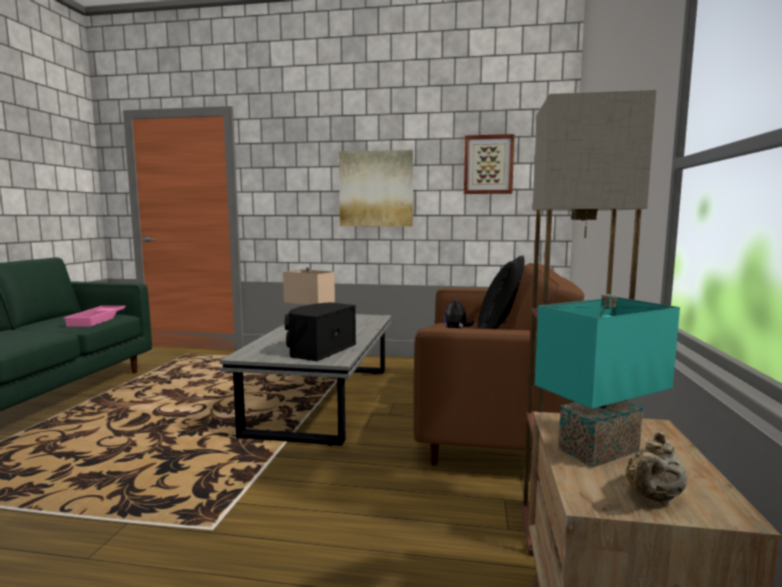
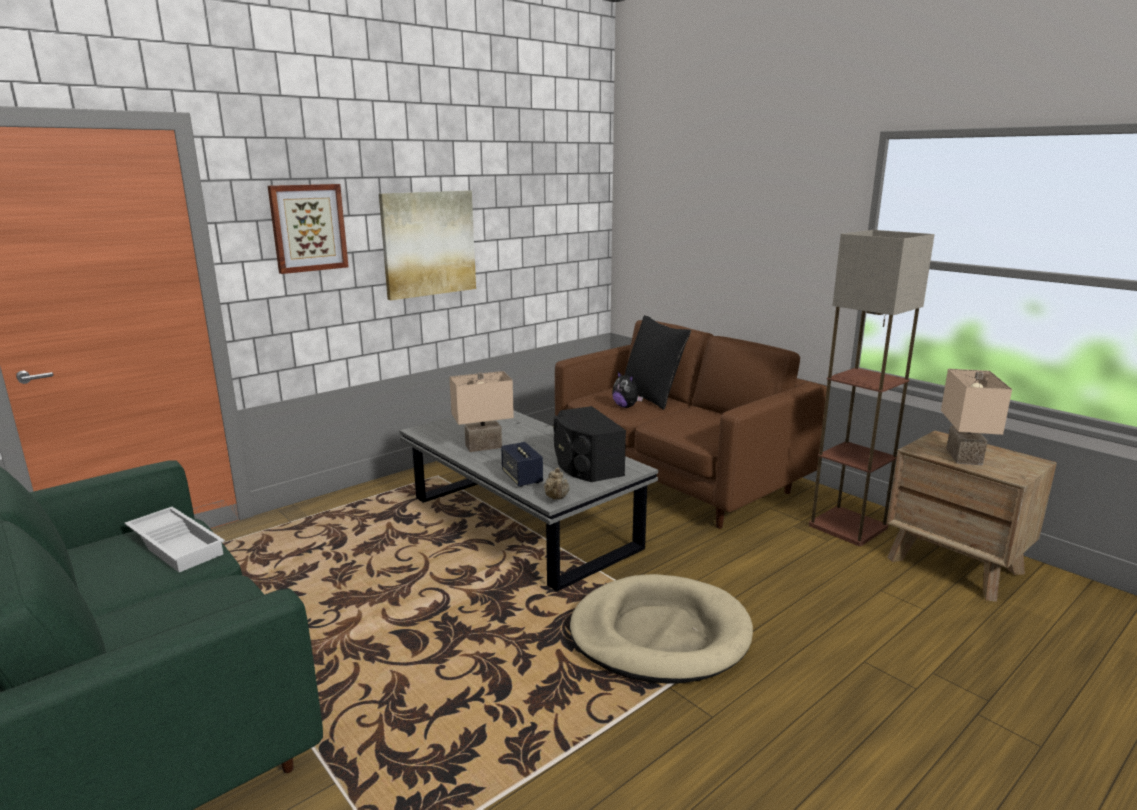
camera: 50 degrees left, 10 degrees up
(97, 320) = (178, 544): pink tray -> white tray
(209, 494) = (659, 634): none -> beige dog bed
(269, 343) = (522, 478): none -> speaker
(488, 164) = (543, 207): picture -> picture (308, 228)
(596, 449) = (961, 456): turquoise table lamp -> beige table lamp
(653, 497) = (1018, 467): beige teapot -> beige teapot (557, 498)

